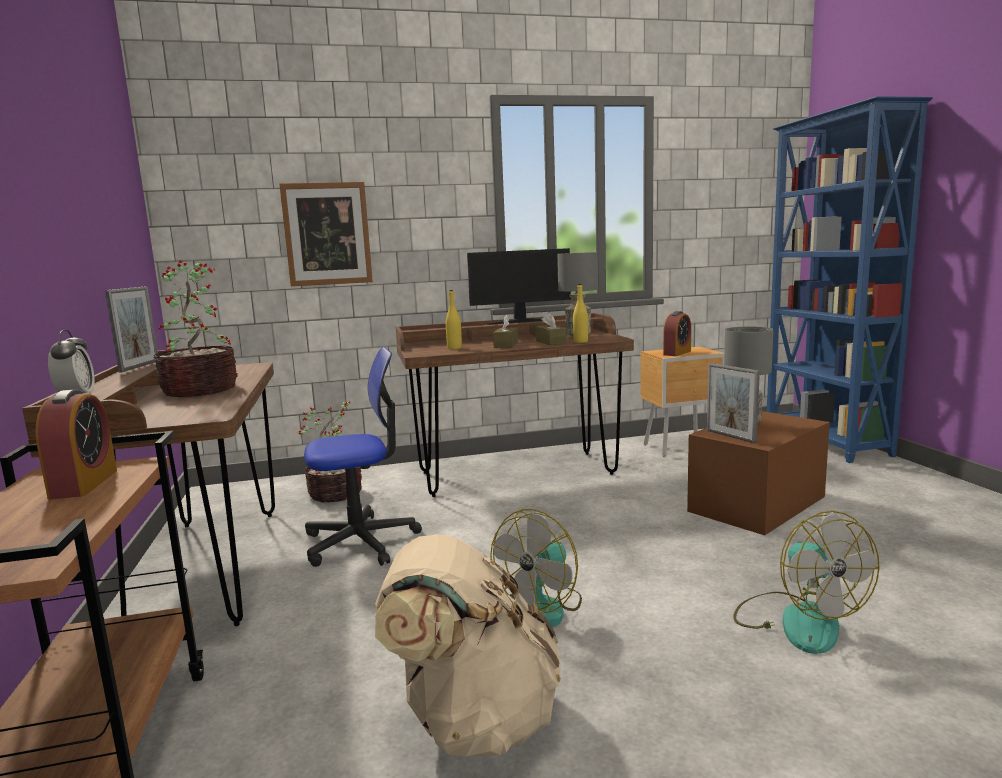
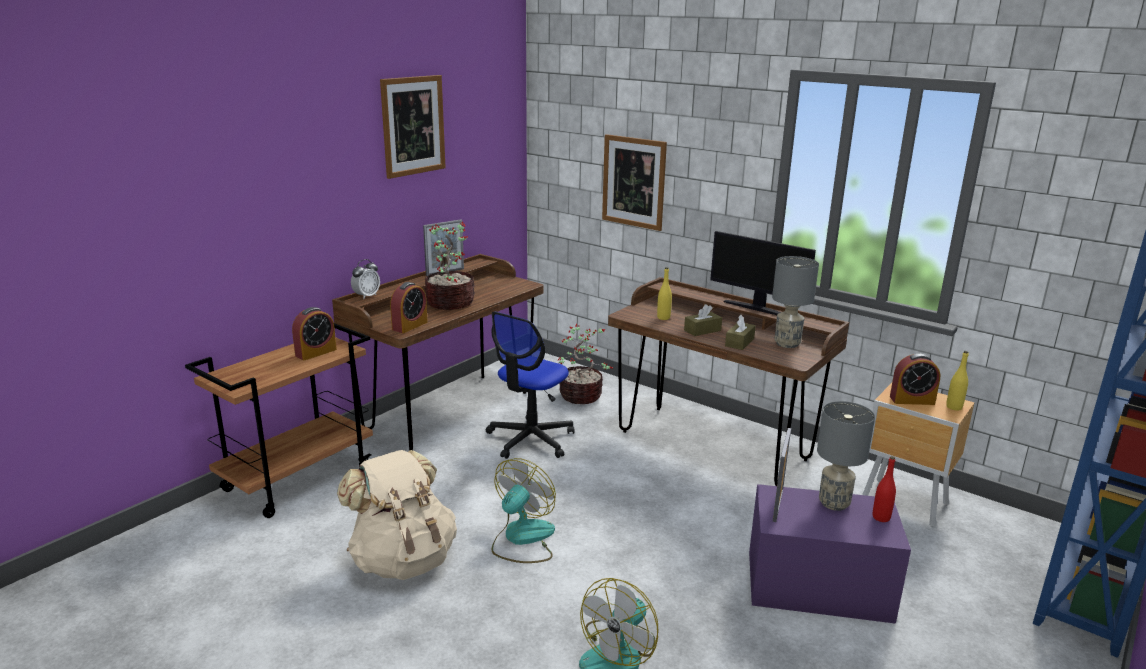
camera: 50 degrees right, 10 degrees up
(58, 132) = (413, 126): none -> picture
(206, 411) = (410, 326): none -> alarm clock
(361, 541) = (530, 439): office chair -> office chair turned 90 degrees clockwise
(540, 609) = (522, 539): fan -> fan turned 120 degrees clockwise
(580, 341) = (758, 353): yellow bottle -> yellow bottle (954, 407)
(757, 503) = (818, 585): brown storage box -> purple storage box
(778, 417) = (881, 517): none -> red bottle

